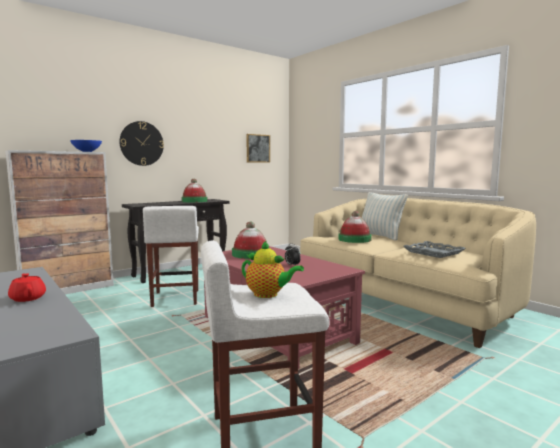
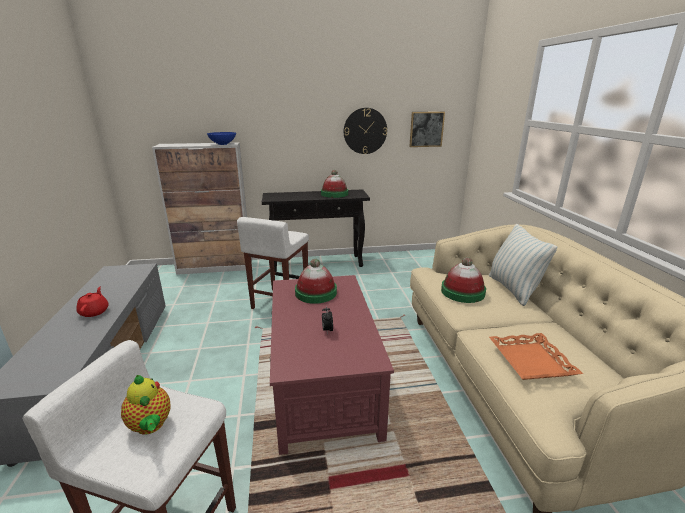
camera: 30 degrees right, 15 degrees up
(141, 143) = (283, 130): wall clock -> wall clock (365, 131)
(434, 252) = (531, 361): grey tray -> orange tray

